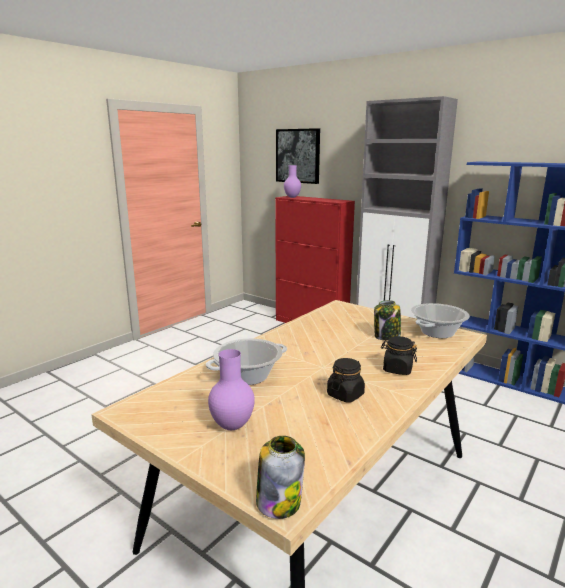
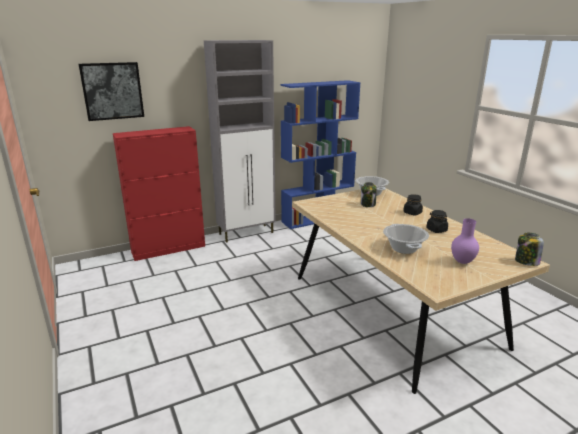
camera: 65 degrees left, 5 degrees up
(292, 197) = (129, 134): purple vase -> none

